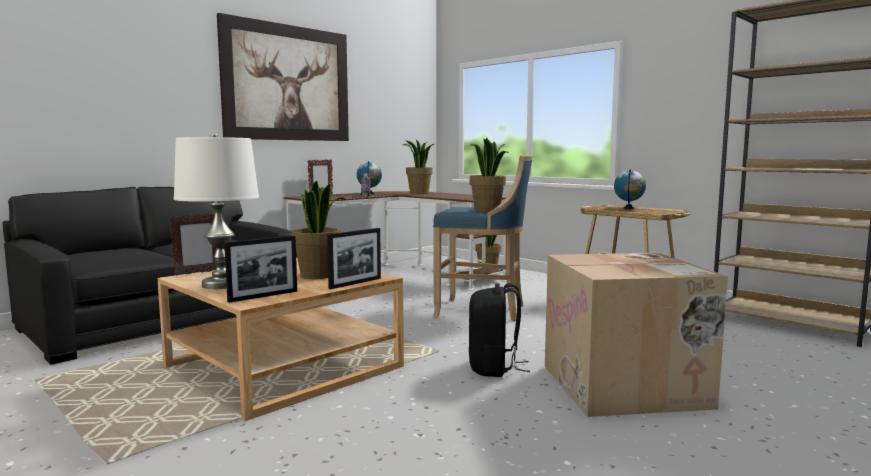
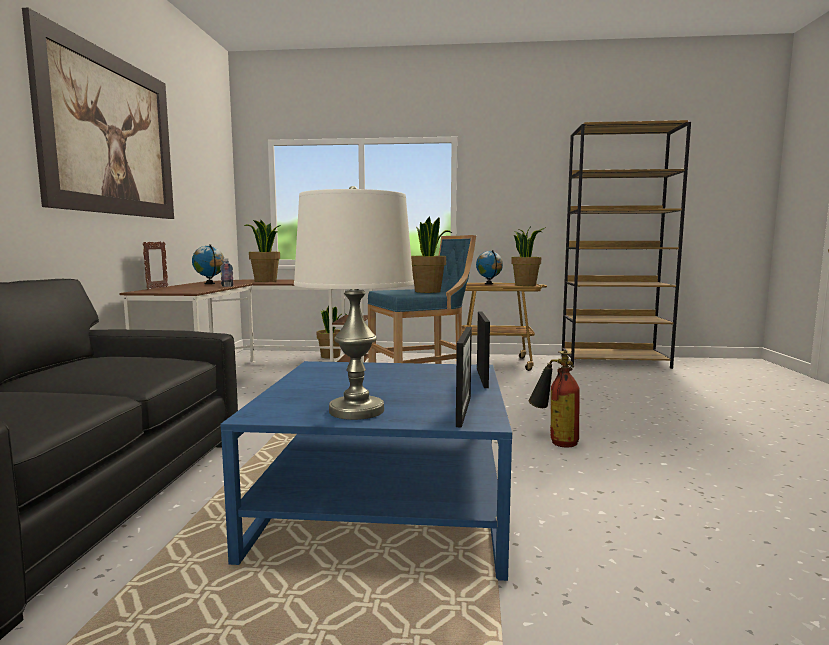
camera: 40 degrees left, 0 degrees up
(198, 273) = (257, 404): picture frame -> none
(283, 366) = (384, 504): beige coffee table -> blue coffee table
(318, 275) = (414, 378): potted plant -> potted plant (525, 285)
(494, 368) = (554, 440): black backpack -> fire extinguisher
(626, 386) = (654, 427): cardboard box -> none

